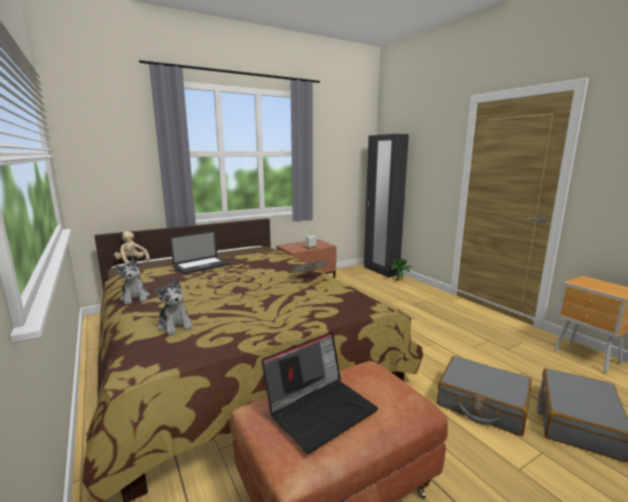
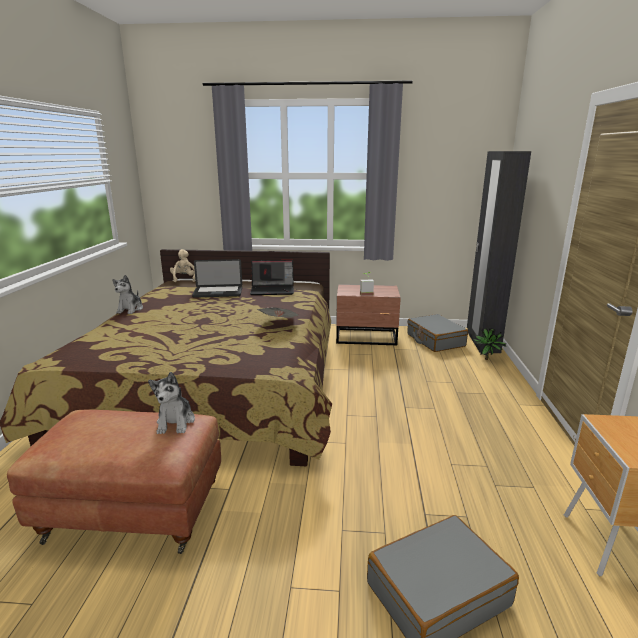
camera: 35 degrees right, 5 degrees up
(175, 325) = (113, 337): plush toy -> plush toy (175, 422)
(321, 409) = (100, 430): laptop -> laptop (273, 290)
(482, 404) = (356, 519): grey suitcase -> grey suitcase (435, 340)

